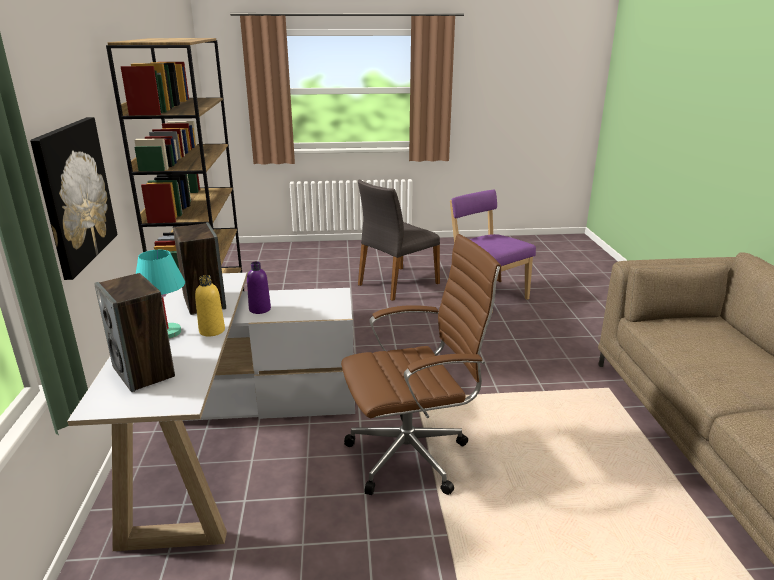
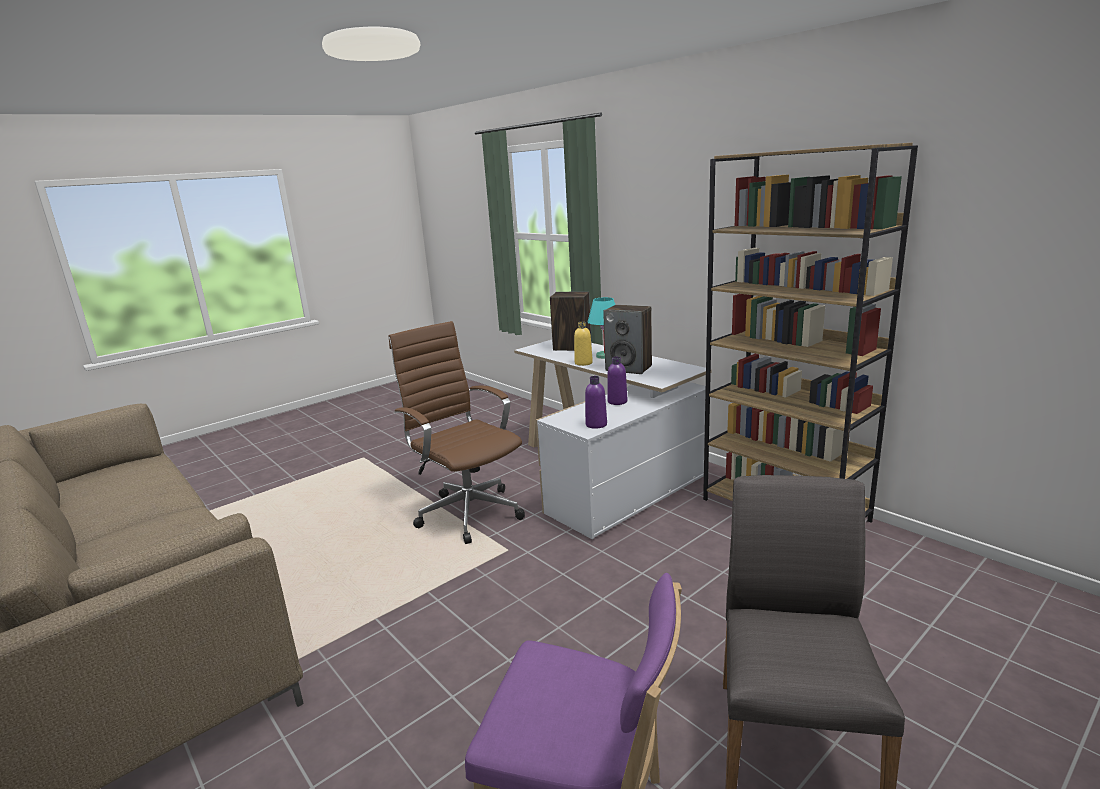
camera: 145 degrees right, 5 degrees down
(74, 194) = (666, 259): picture -> none
(322, 295) = (596, 424): none -> purple bottle
(413, 455) = (467, 512): brown office chair -> brown office chair turned 105 degrees clockwise

